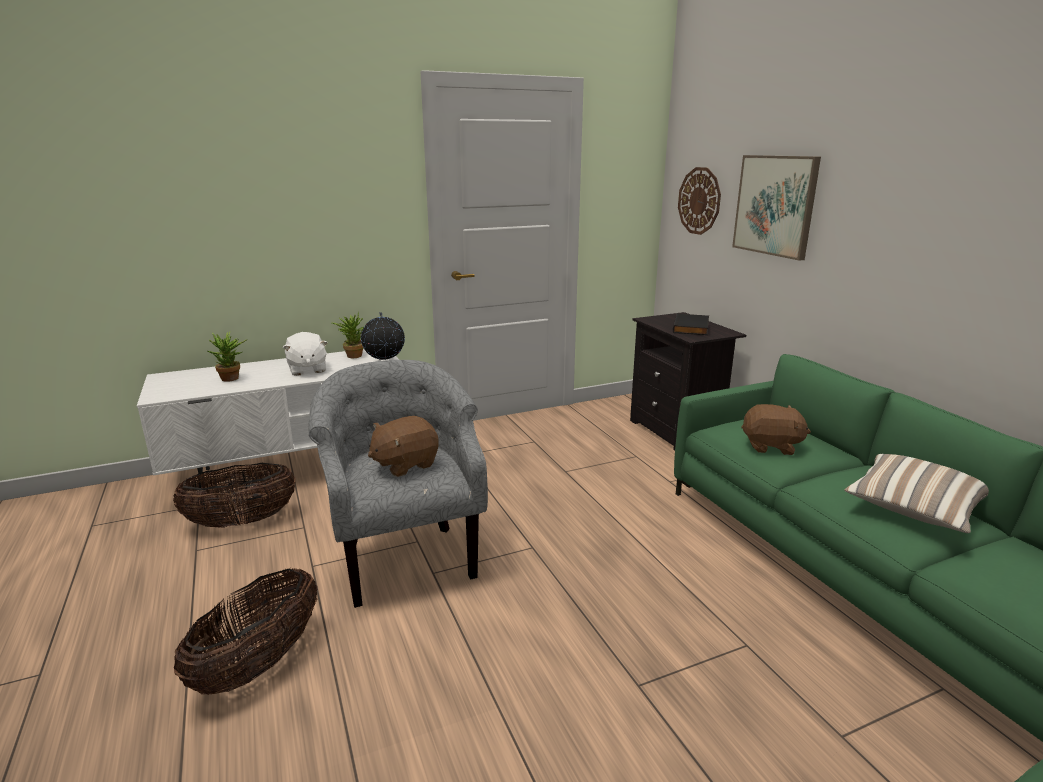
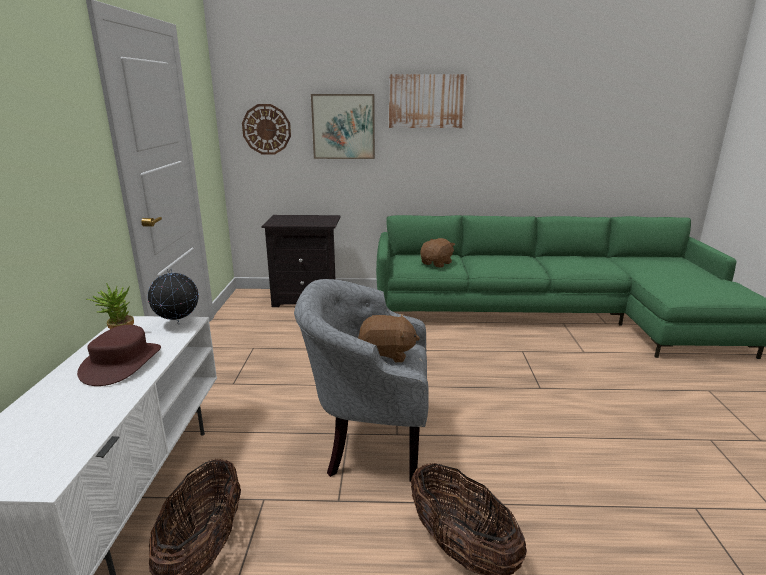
camera: 65 degrees left, 0 degrees up
(232, 379) = (72, 414): potted plant -> none
(307, 369) = (121, 363): white plush toy -> brown hat
(405, 464) = (386, 354): brown plush toy -> brown plush toy turned 75 degrees counterclockwise
(692, 328) = (309, 220): black book -> none
(896, 171) = (426, 101): none -> picture
(913, 510) = (516, 260): pillow -> none

